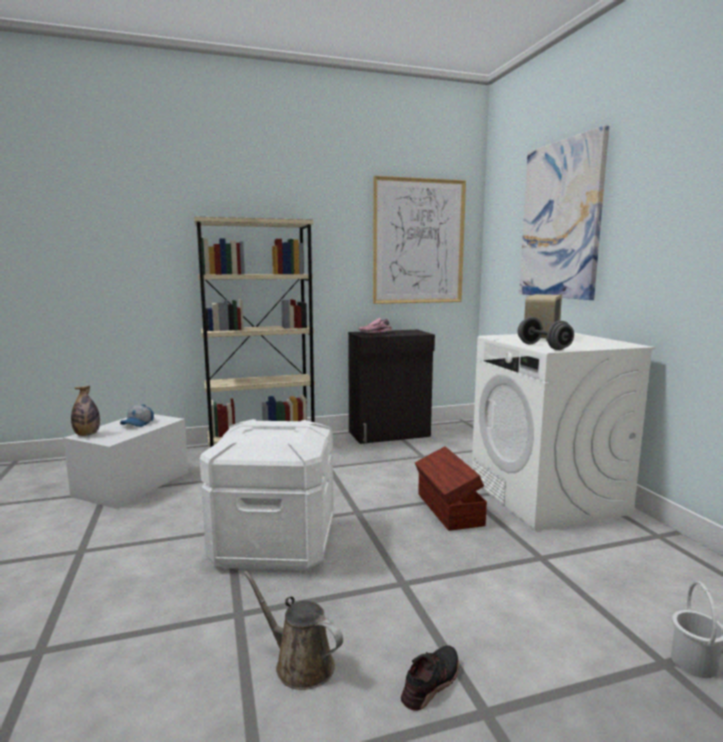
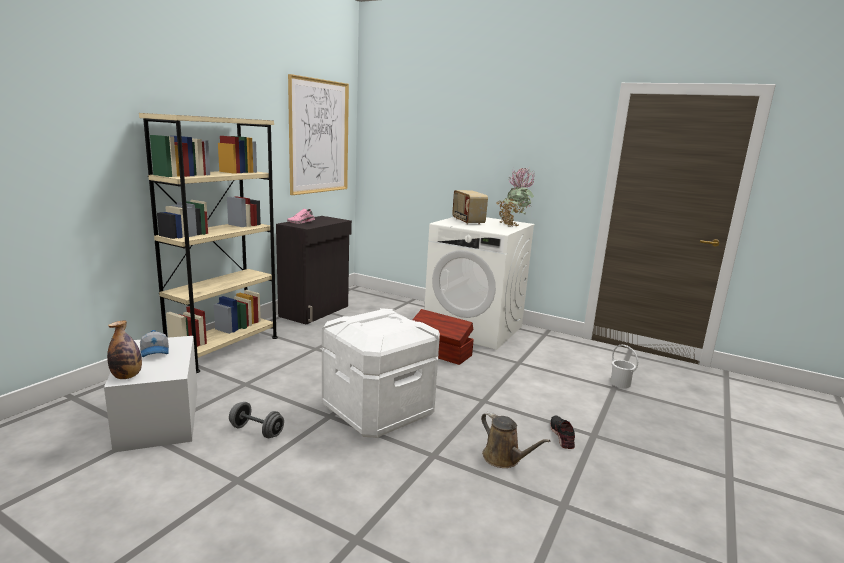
camera: 45 degrees left, 5 degrees up
(299, 664) = (504, 458): brown watering can -> brown watering can turned 120 degrees counterclockwise
(543, 347) = (492, 230): grey dumbbell -> grey dumbbell (256, 431)
(560, 220) = (448, 132): picture -> none
(602, 345) = (512, 225): none -> potted plant

